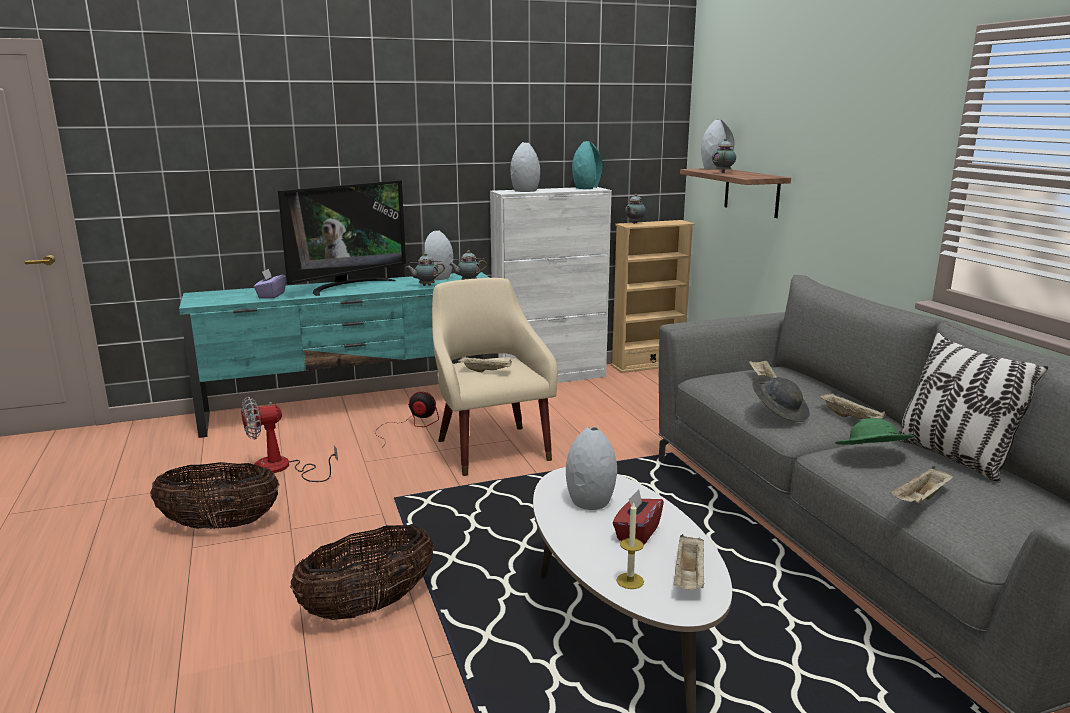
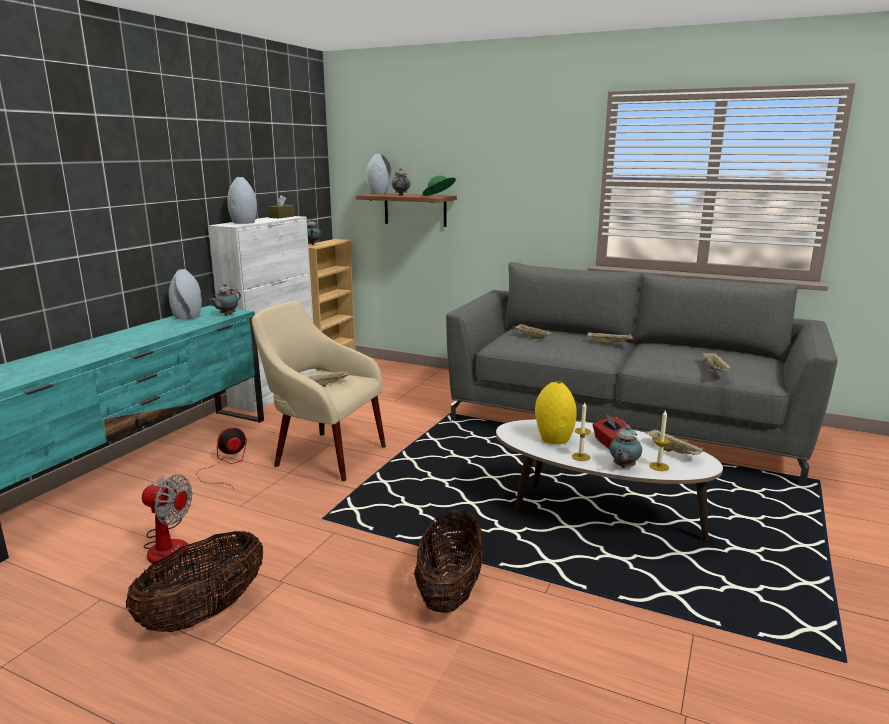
camera: 45 degrees left, 0 degrees up
(271, 295) = (48, 367): purple tissue box -> none
(282, 468) = (168, 544): fan -> fan turned 90 degrees counterclockwise
(347, 285) = (112, 340): television -> none
(425, 285) = (195, 325): teapot -> teapot (623, 467)
(572, 530) = (580, 457): none -> candle
(586, 188) = (281, 217): turquoise vase -> brown tissue box
(589, 502) = (554, 439): grey vase -> yellow vase
(779, 412) = (578, 351): grey hat -> none
(871, 456) = (658, 358): green hat -> green hat (438, 196)
(952, 457) = (683, 348): pillow -> none

